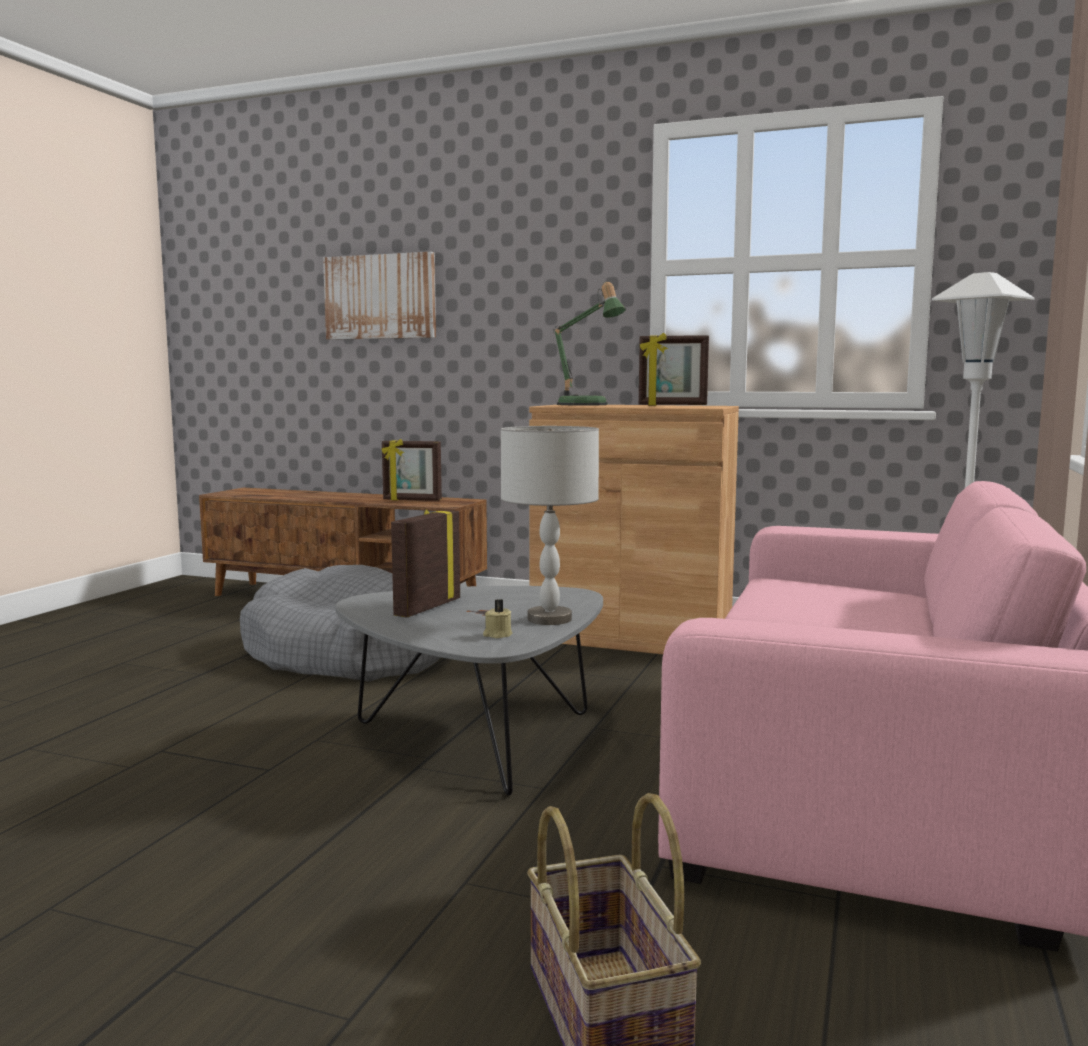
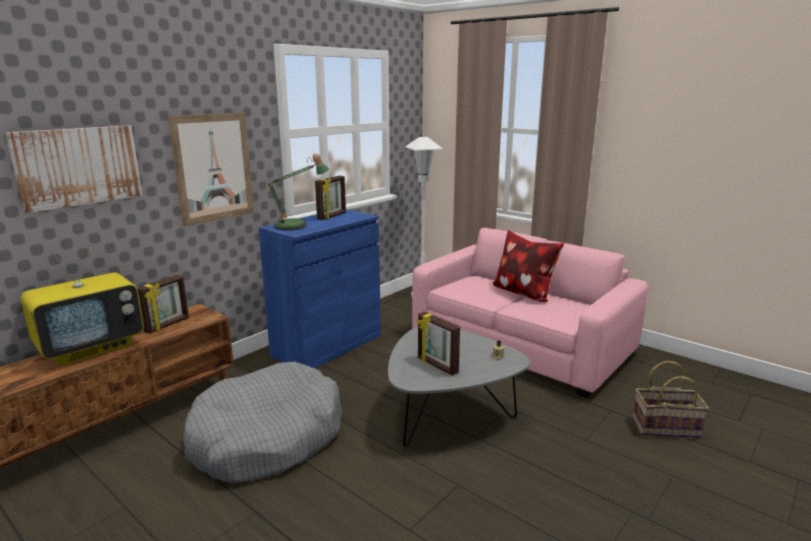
camera: 70 degrees left, 10 degrees up
(339, 495) = (92, 348): none -> television
(532, 313) = (213, 168): none -> picture
(549, 619) = (475, 341): grey table lamp -> none
(631, 637) = (327, 345): brown cabinet -> blue cabinet
(881, 630) = (523, 293): none -> pillow

